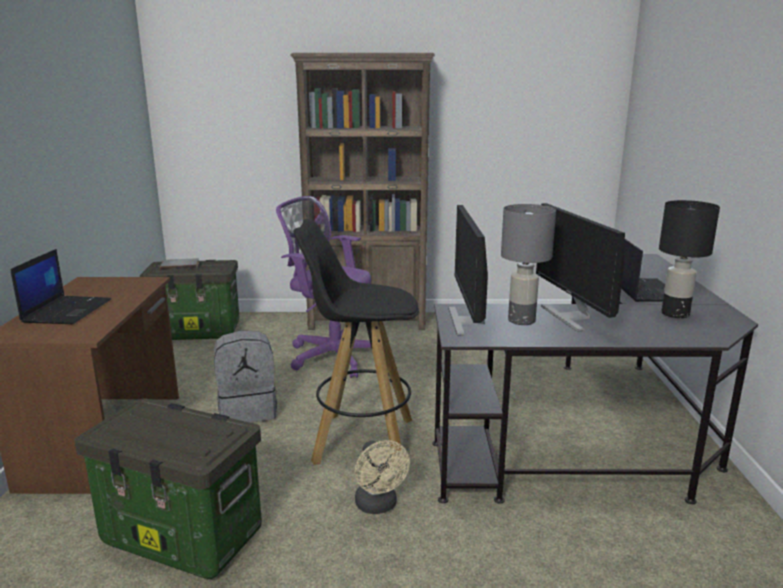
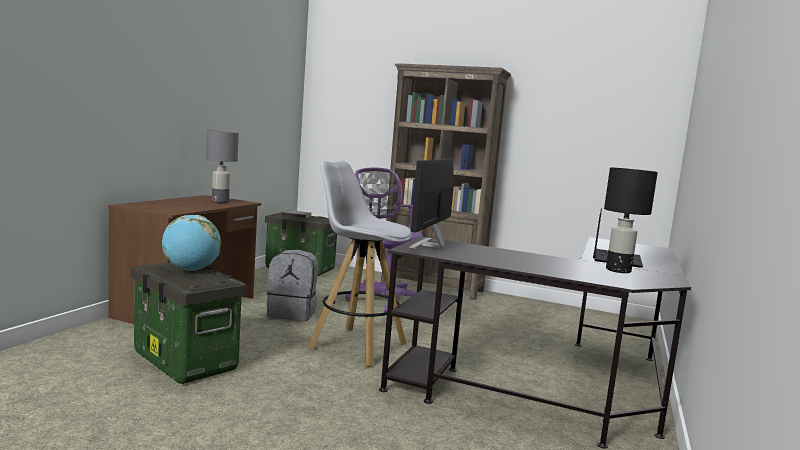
camera: 20 degrees right, 10 degrees down
(67, 310) = (177, 203): laptop -> none
(167, 422) = (191, 270): none -> globe
(361, 440) = (356, 346): black stool -> white stool
(378, 506) = (331, 381): beige fan -> none
(522, 321) = (474, 252): grey table lamp -> grey table lamp (220, 201)
(571, 316) = (520, 257): monitor -> none

